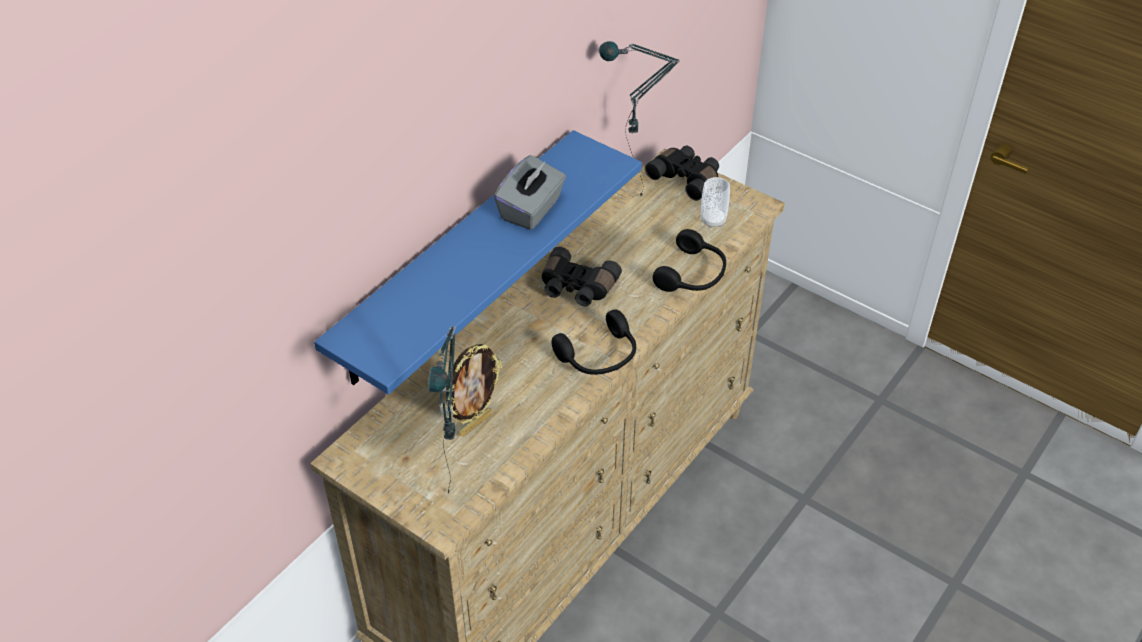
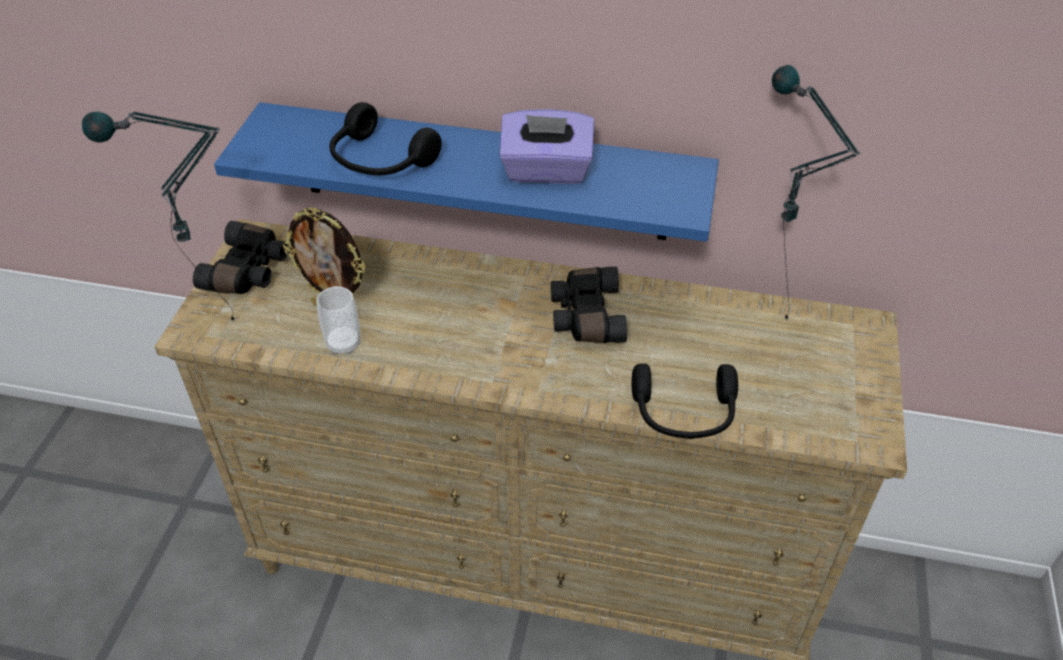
camera: 65 degrees right, 0 degrees up
(531, 210) = (546, 171): grey tissue box -> purple tissue box
(599, 357) = (487, 372): black headphones -> black headphones (379, 161)
(686, 178) = (858, 351): black binoculars -> black binoculars (249, 271)
(713, 220) = (802, 402): cup -> cup (343, 344)

